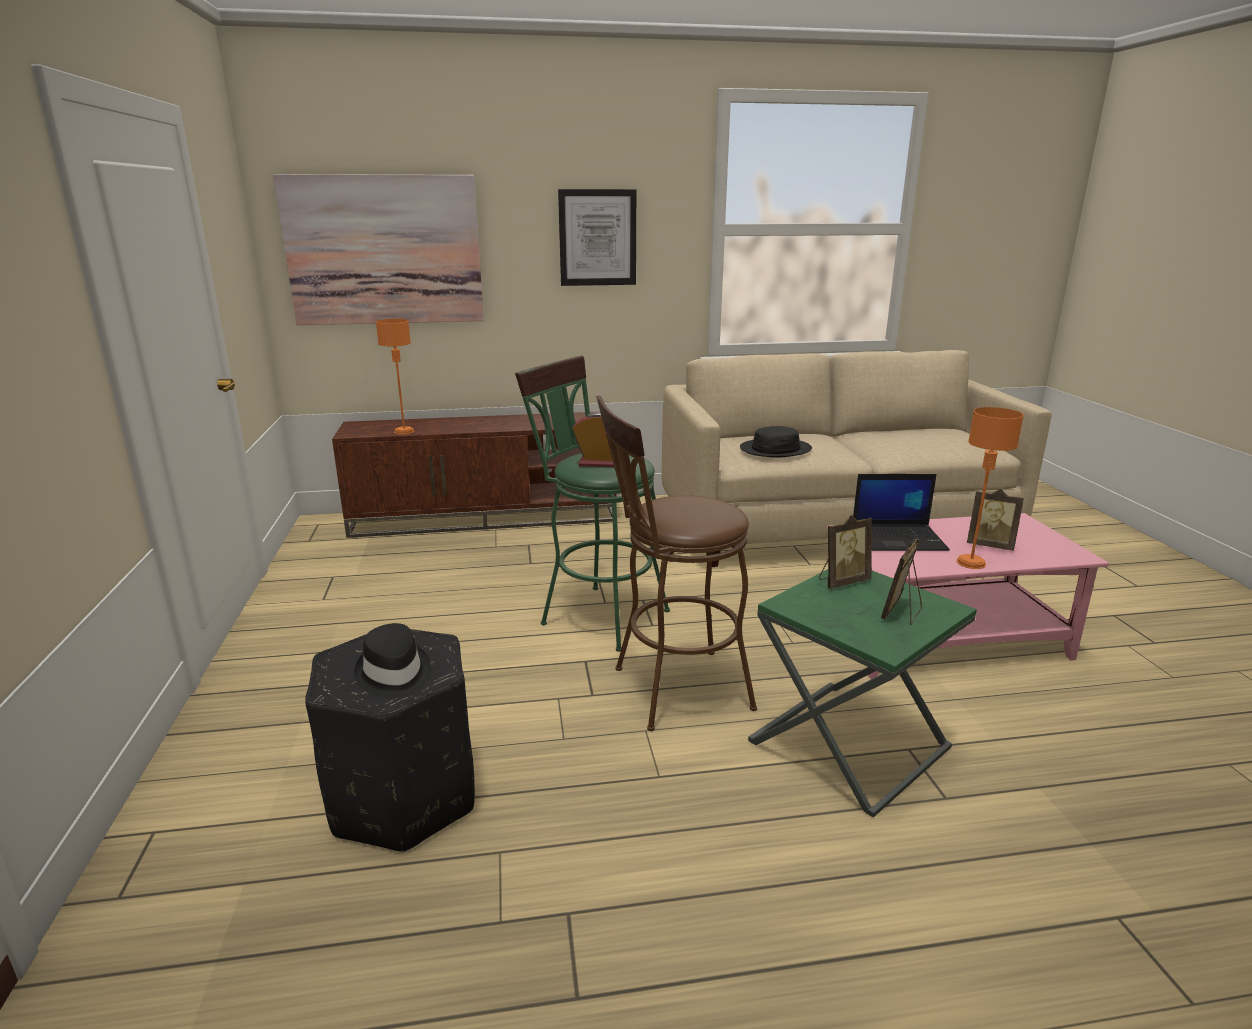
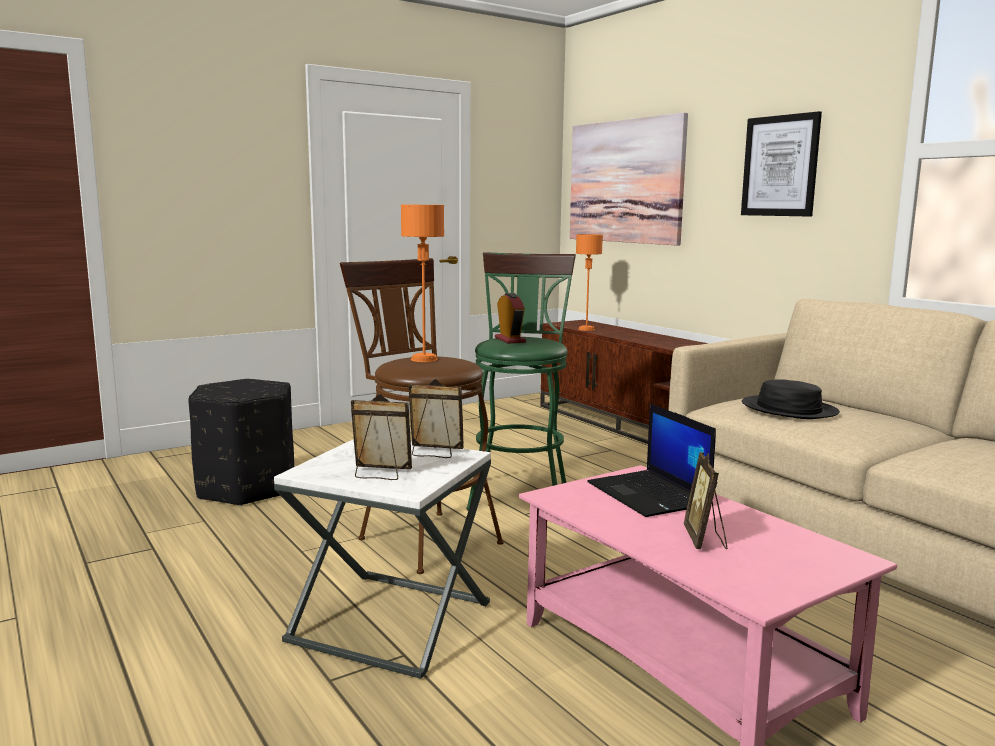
camera: 65 degrees right, 10 degrees down
(394, 674) = (228, 390): black hat -> none
(842, 581) = (434, 453): picture frame -> picture frame turned 150 degrees clockwise
(848, 745) = (390, 622): green side table -> white side table
(970, 562) = (625, 530): orange table lamp -> orange table lamp (424, 359)

